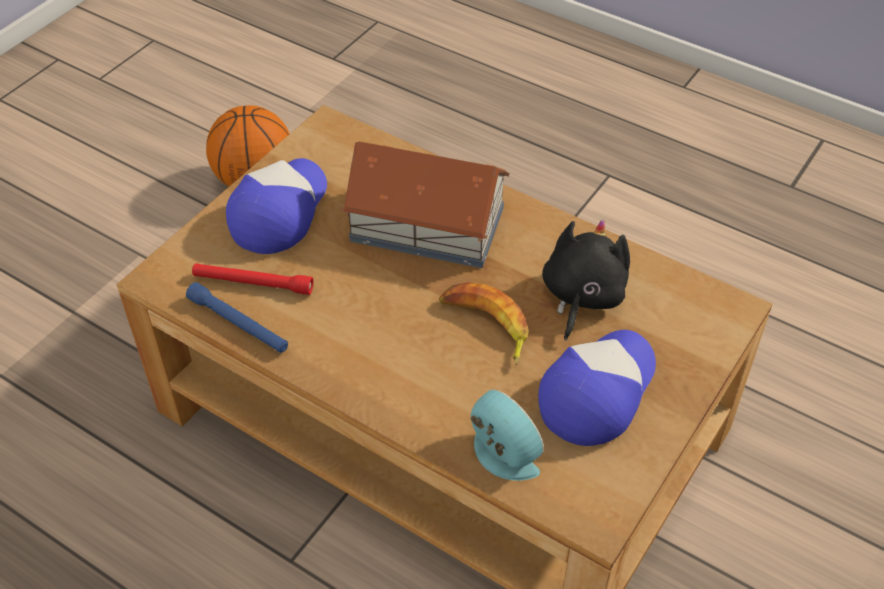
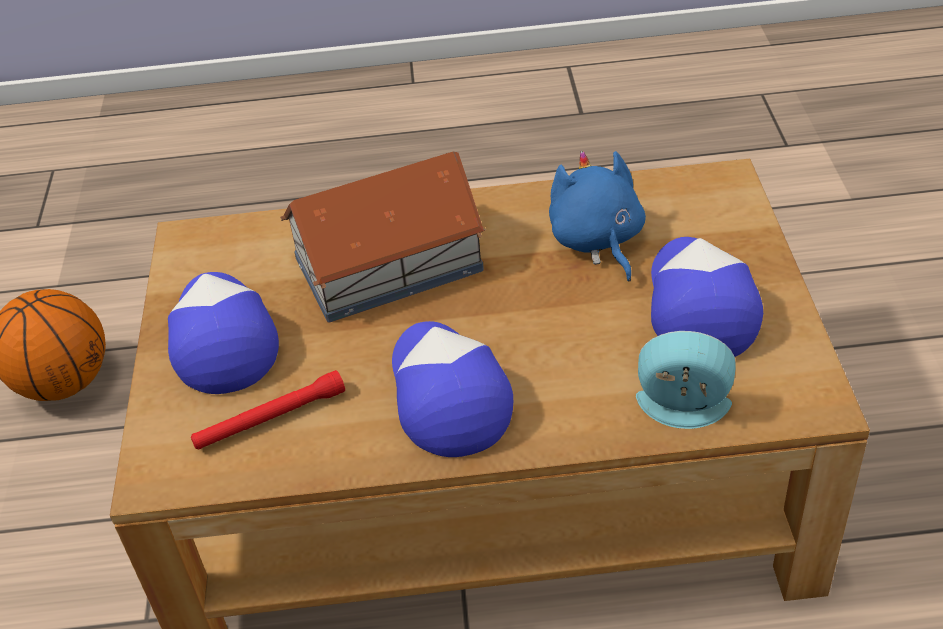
camera: 35 degrees left, 5 degrees down
(238, 324) = (298, 464): blue flashlight -> none
(366, 339) = (446, 395): none -> cap
(485, 326) = (543, 315): banana -> none
(581, 296) = (597, 241): black plush toy -> blue plush toy

